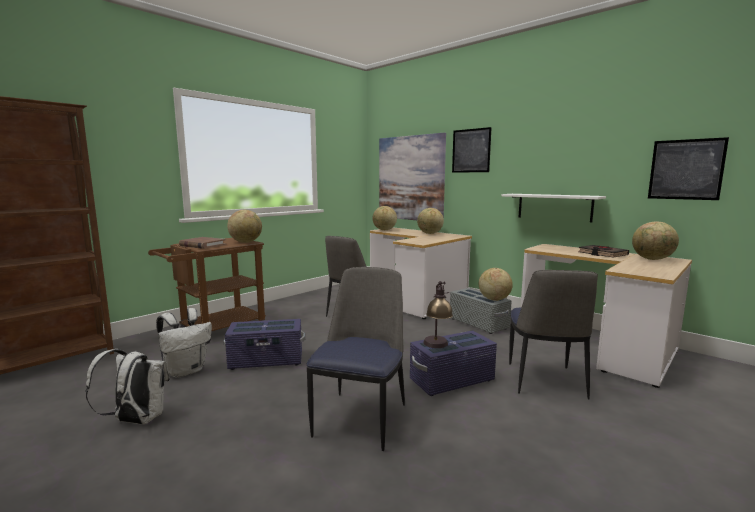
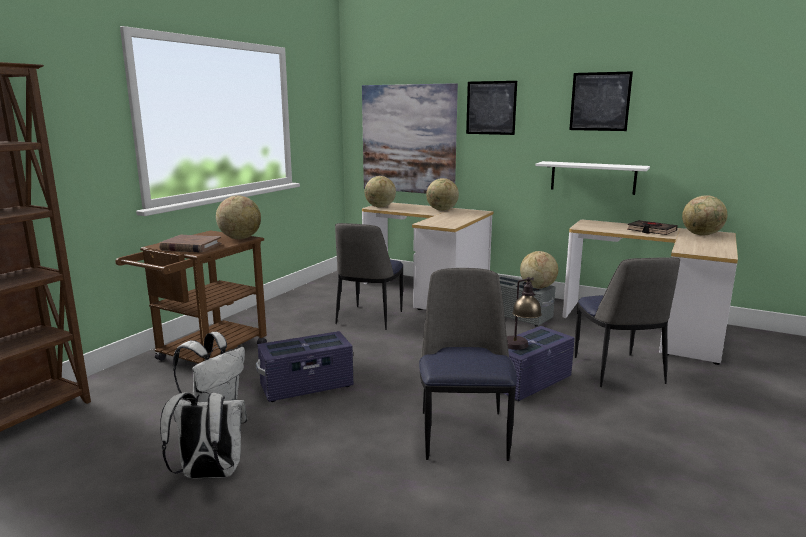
camera: 15 degrees left, 5 degrees up
(685, 169) = (731, 140): picture -> picture (600, 101)

